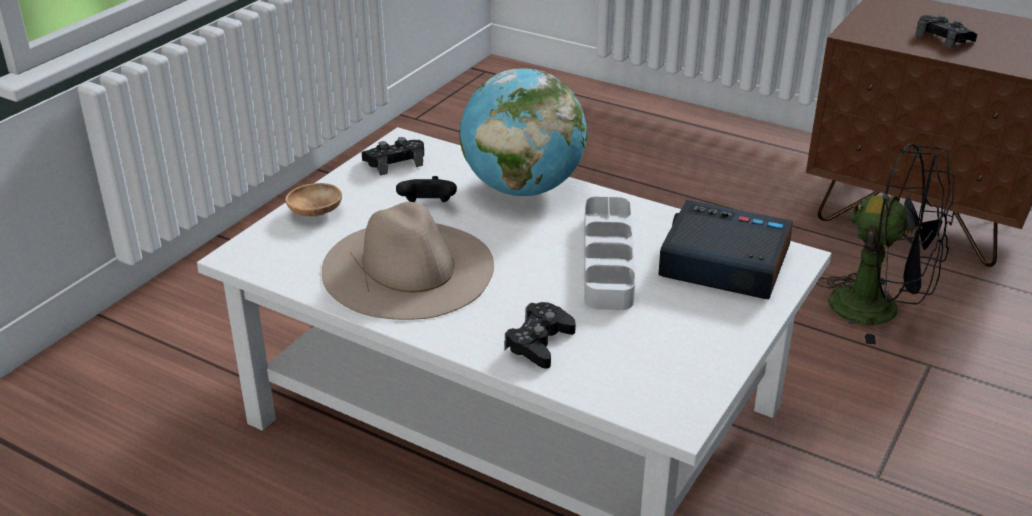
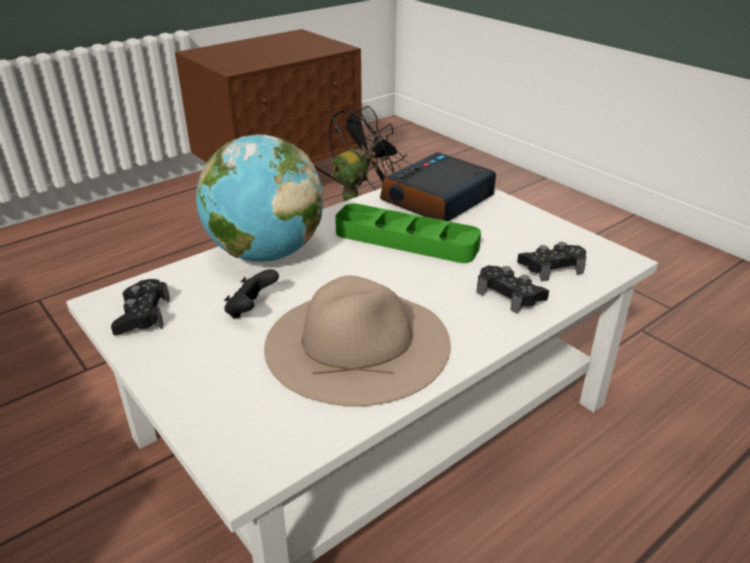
camera: 70 degrees left, 0 degrees up
(315, 213) = (198, 390): brown bowl -> none
(607, 259) = (406, 240): grey tray -> green tray
(943, 38) = (271, 54): black game controller -> black game controller (551, 267)

